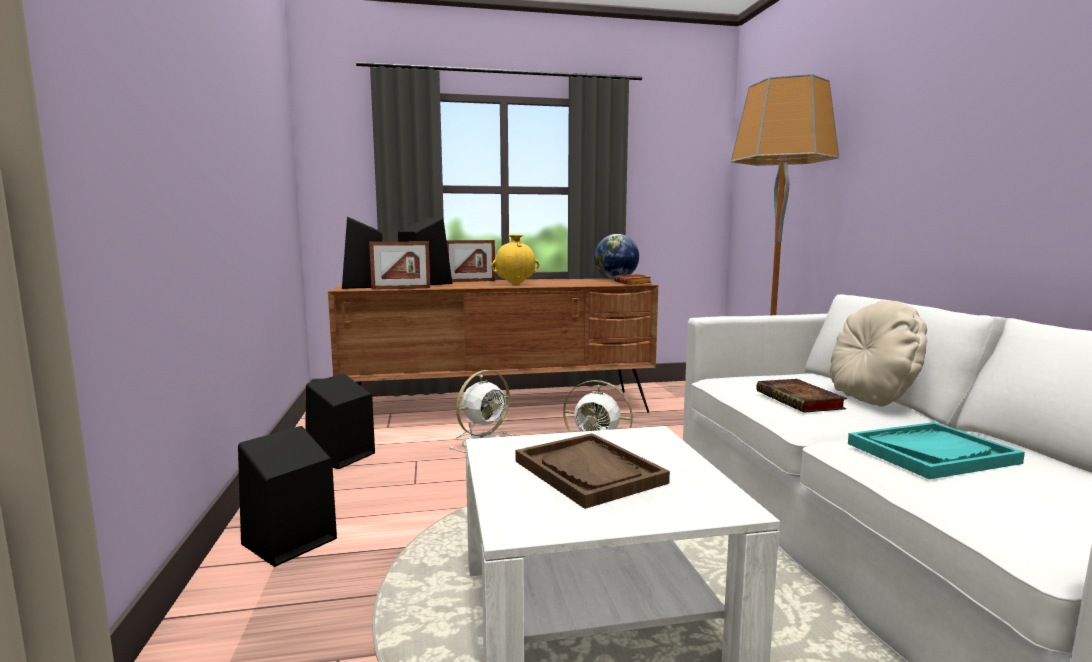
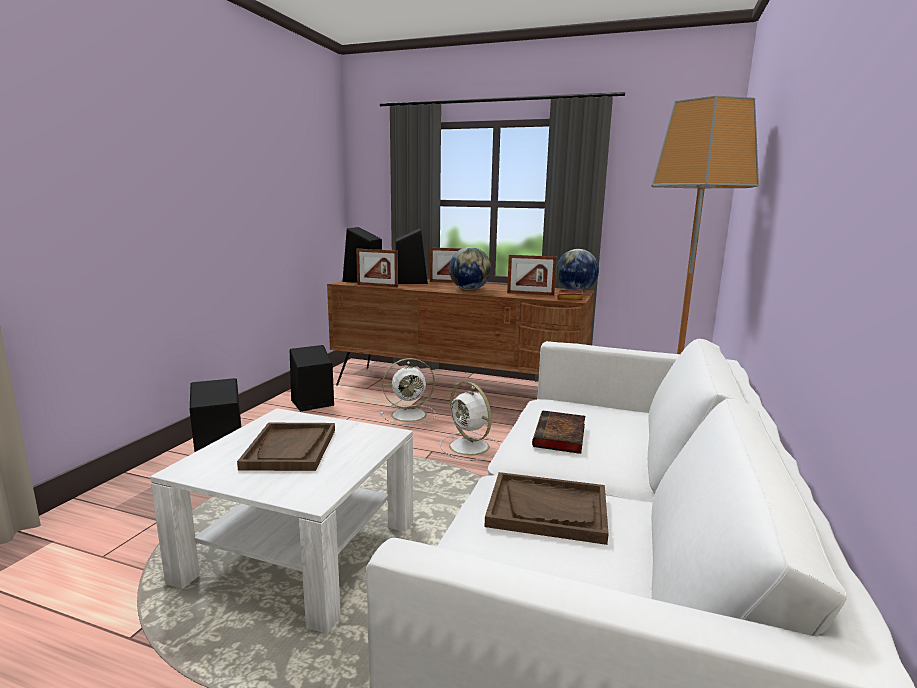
camera: 30 degrees right, 5 degrees up
(516, 284) = (469, 289): yellow vase -> globe
(586, 283) = (530, 294): none -> picture frame
(871, 400) = (630, 452): beige pillow -> none
(931, 453) = (547, 509): turquoise tray -> brown tray

